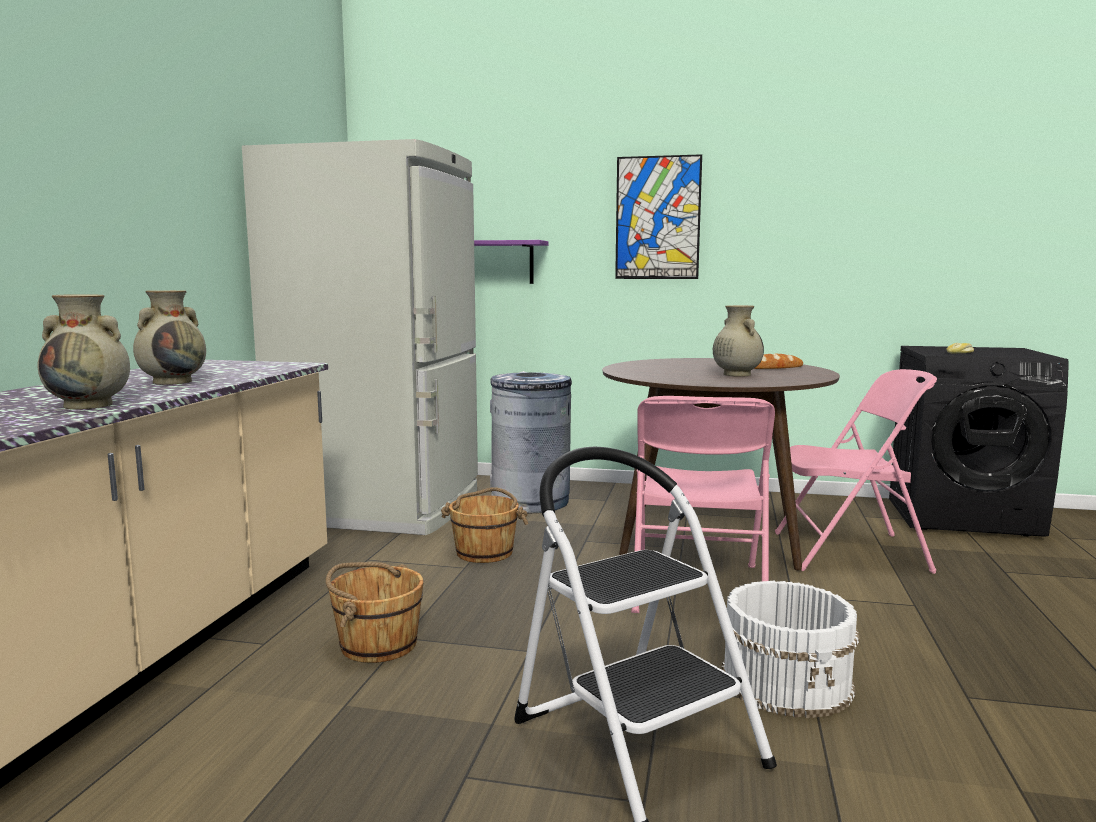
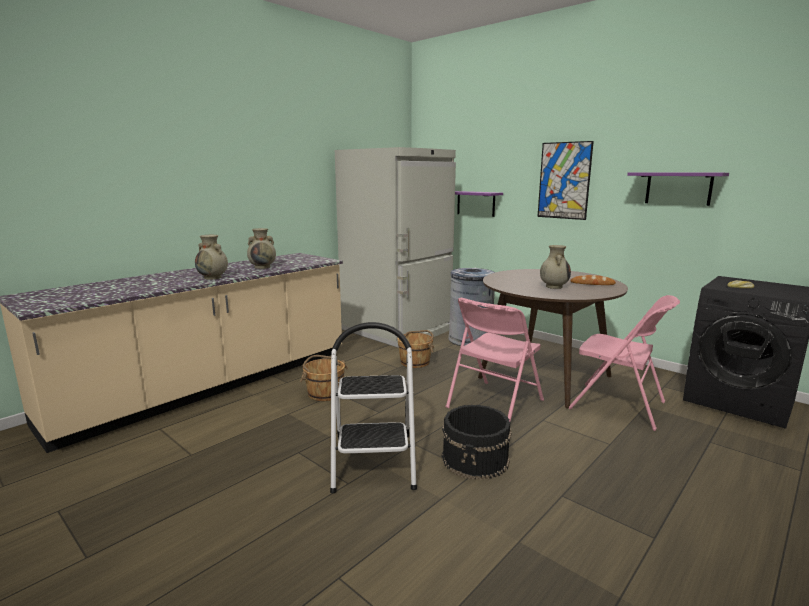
camera: 30 degrees right, 5 degrees up
(787, 681) = (476, 459): white bucket -> black bucket
(834, 224) = (678, 188): none -> purple shelf

